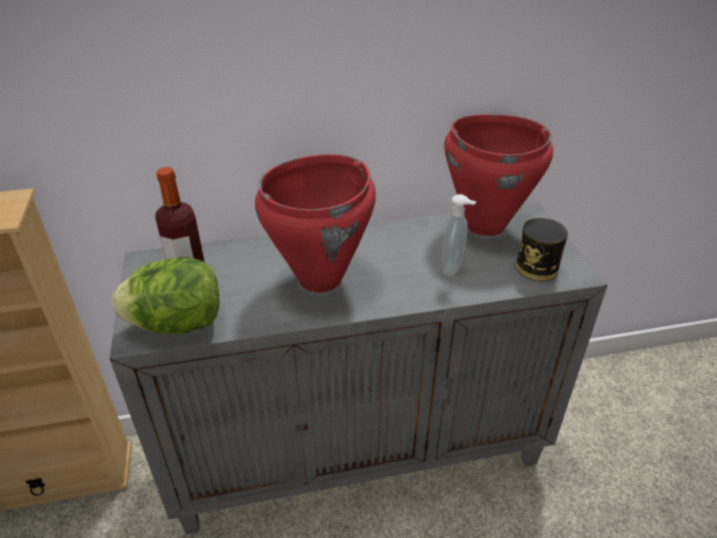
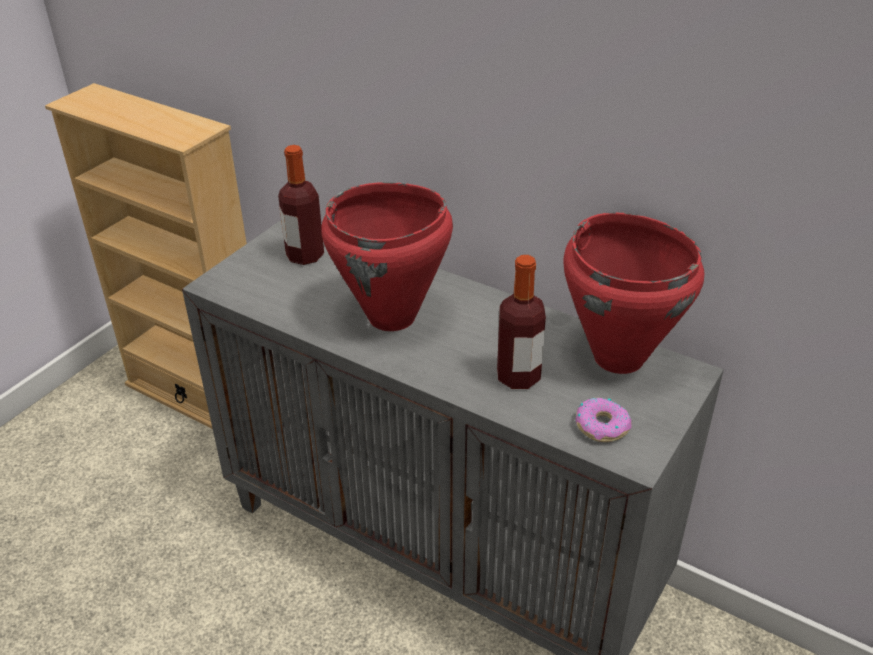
camera: 45 degrees right, 0 degrees up
(177, 324) = (248, 290): lettuce -> none
(454, 268) = (518, 377): soap dispenser -> bottle
(536, 267) = (602, 426): can -> donut

